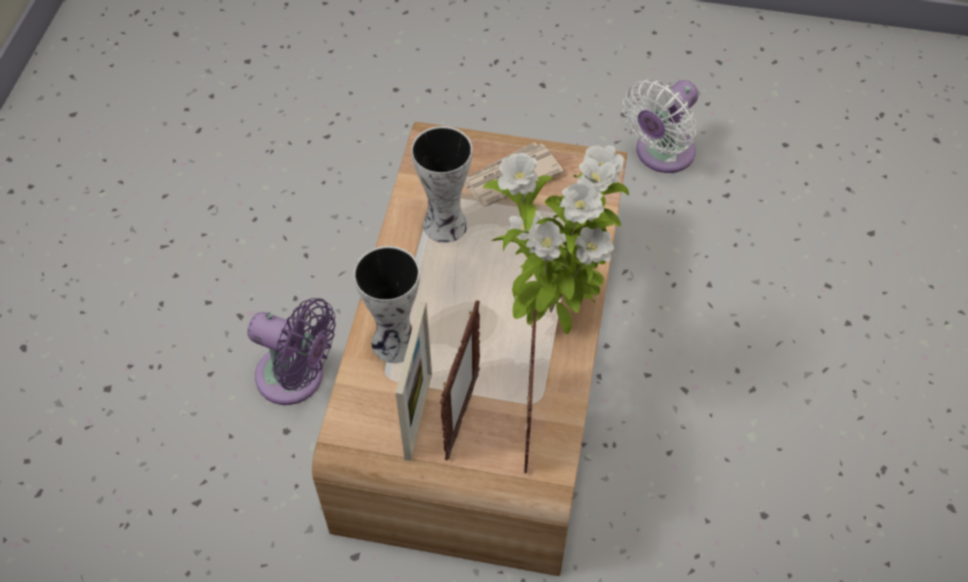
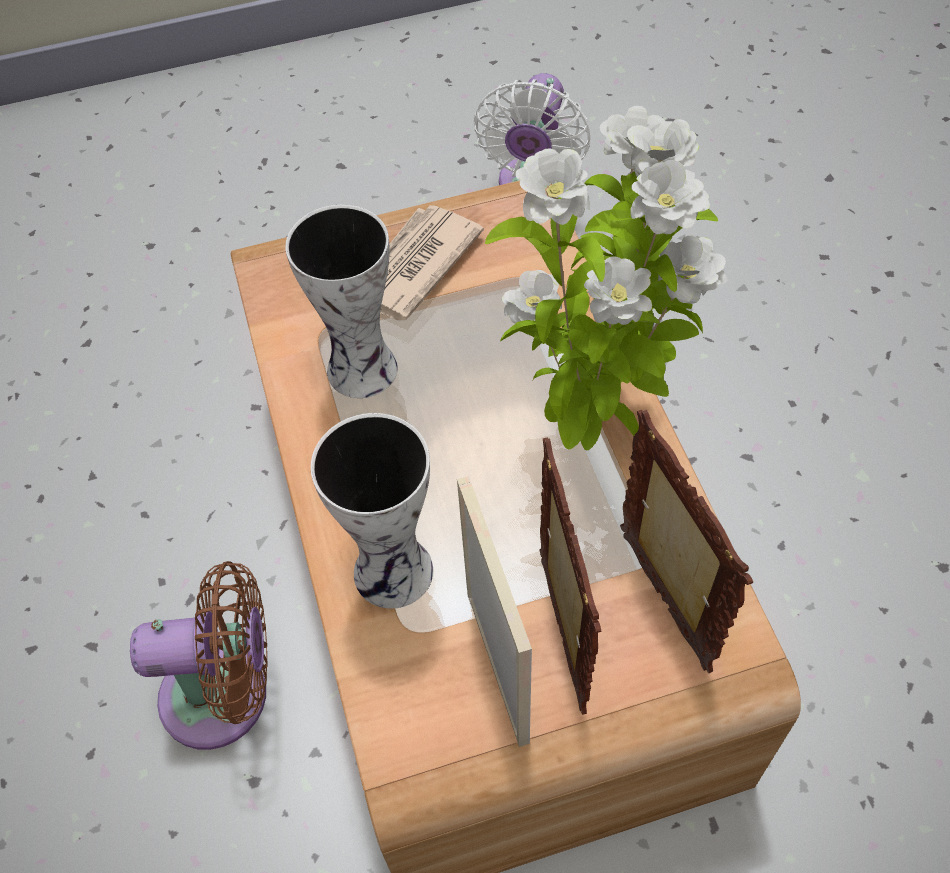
camera: 25 degrees left, 0 degrees up
(296, 378) = (226, 695): purple fan -> brown fan

